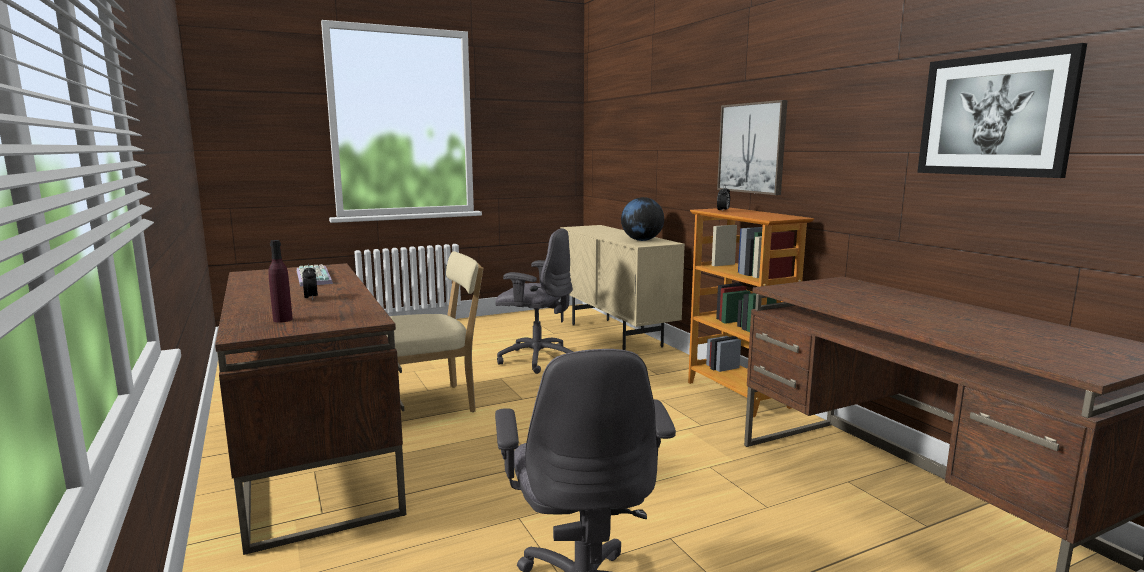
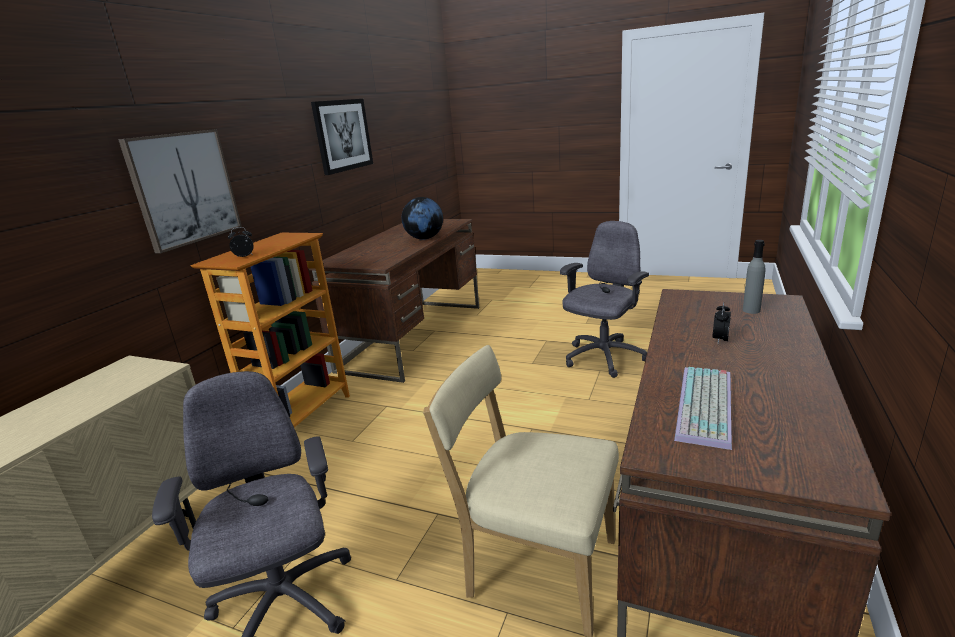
camera: 130 degrees left, 10 degrees up
(283, 320) = (751, 310): purple bottle -> grey bottle
(642, 240) = (104, 386): globe -> globe (424, 238)

